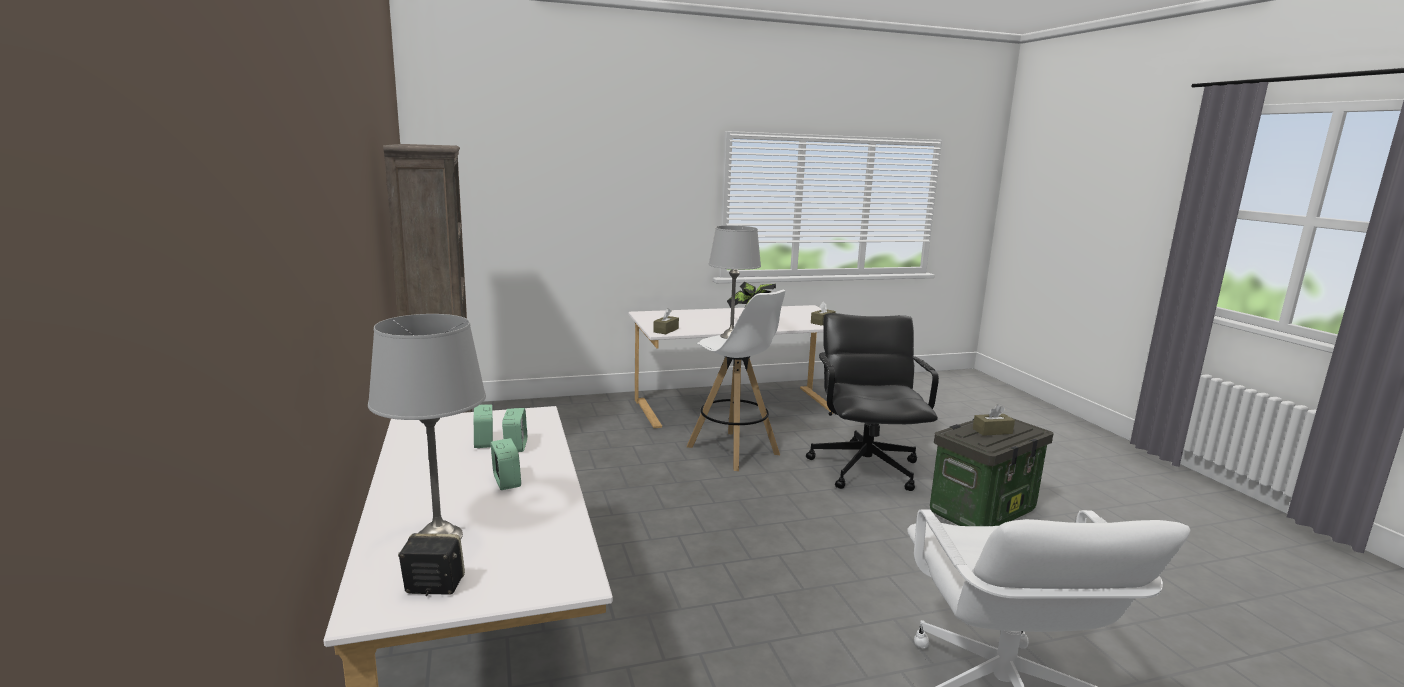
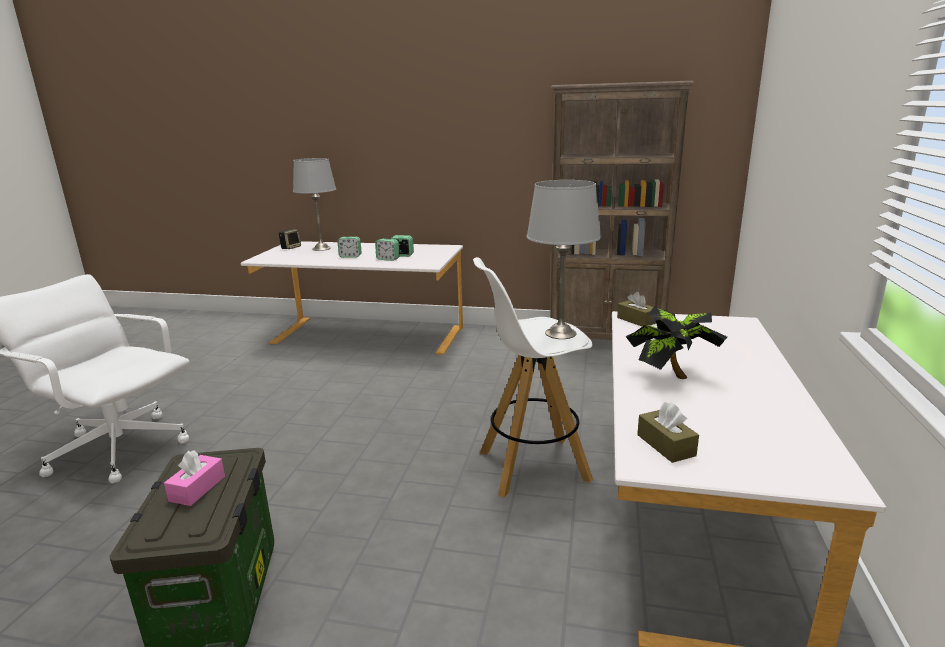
camera: 120 degrees right, 5 degrees up
(865, 468) = (410, 554): black office chair -> none
(992, 431) = (197, 488): brown tissue box -> pink tissue box

